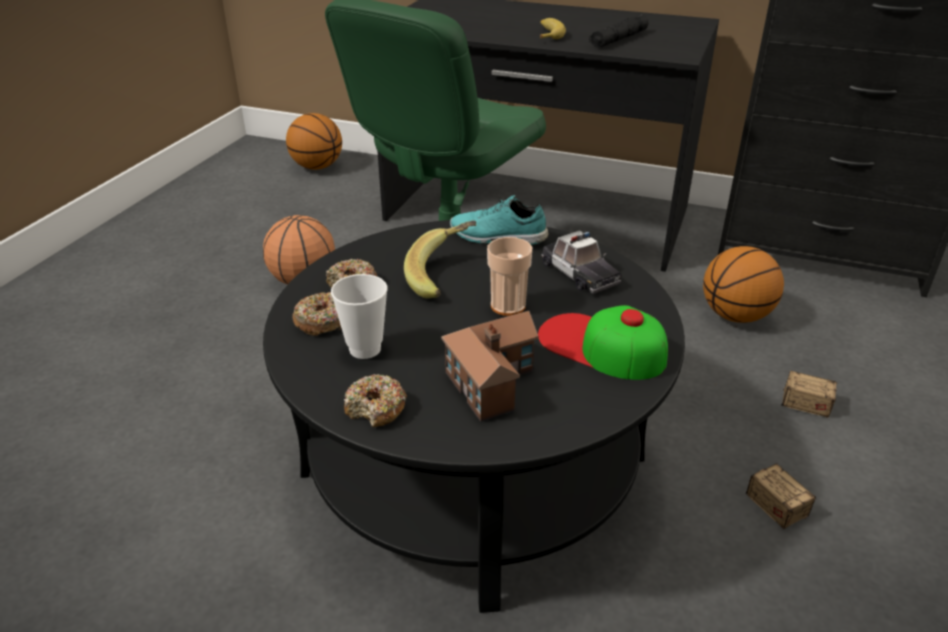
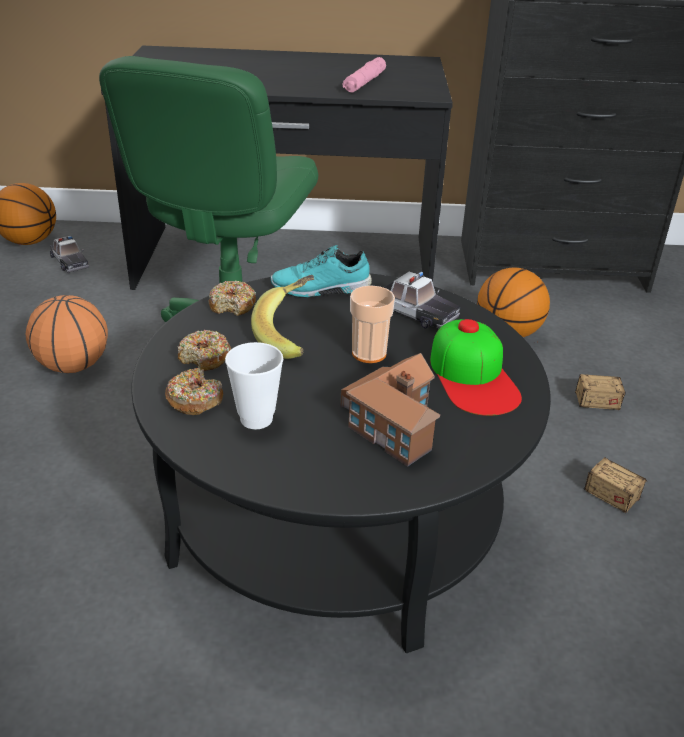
camera: 20 degrees left, 0 degrees up
(342, 188) = (69, 261): none -> toy car
(376, 408) = (302, 474): donut -> donut (233, 305)
(548, 34) = (294, 82): banana -> none
(601, 346) = (473, 376): cap -> cap turned 120 degrees counterclockwise
(618, 39) = (364, 82): black flashlight -> pink flashlight

